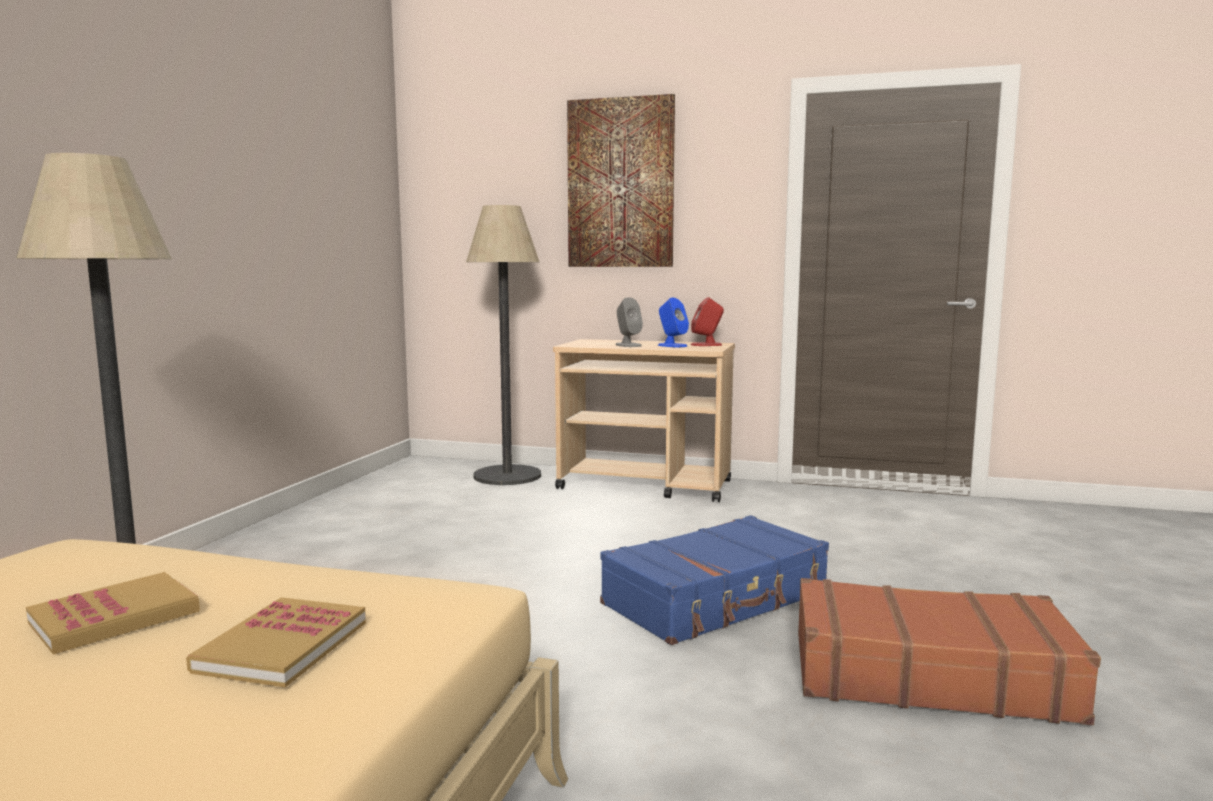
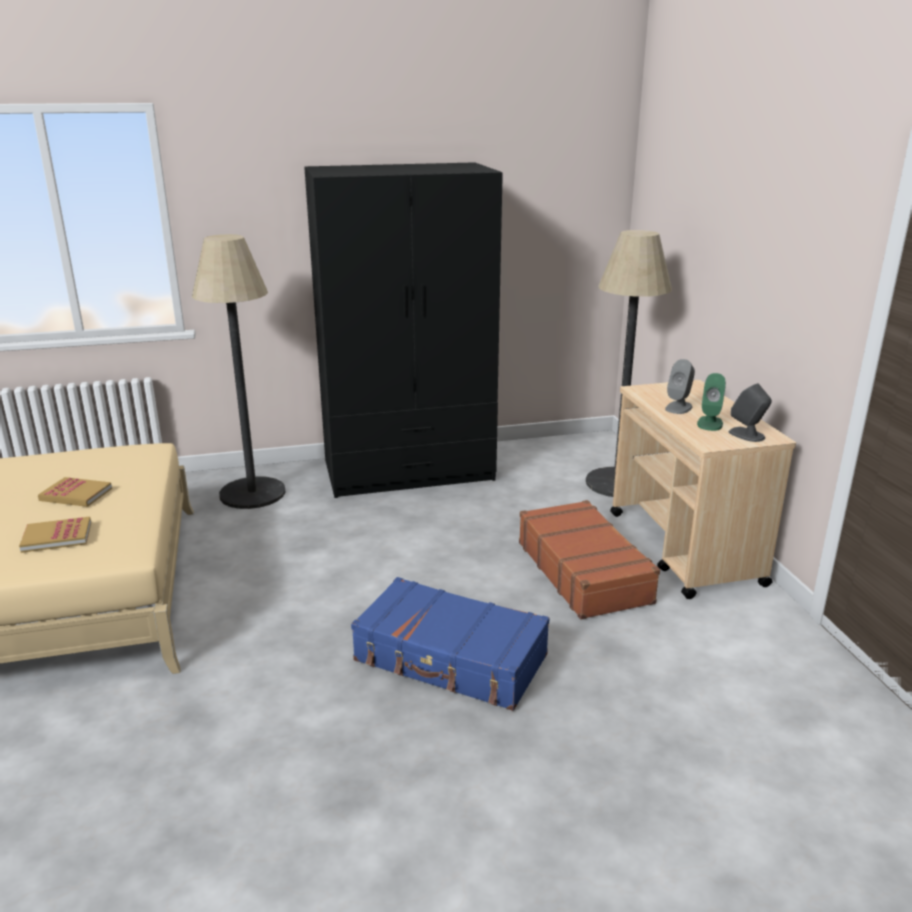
camera: 60 degrees right, 15 degrees up
(301, 535) = (409, 471): none -> black wardrobe
(620, 183) = (753, 223): picture -> none
(672, 345) = (710, 423): blue speaker -> green speaker
(706, 345) = (747, 435): red speaker -> grey speaker
(928, 675) = (393, 795): brown suitcase -> brown suitcase (584, 571)

